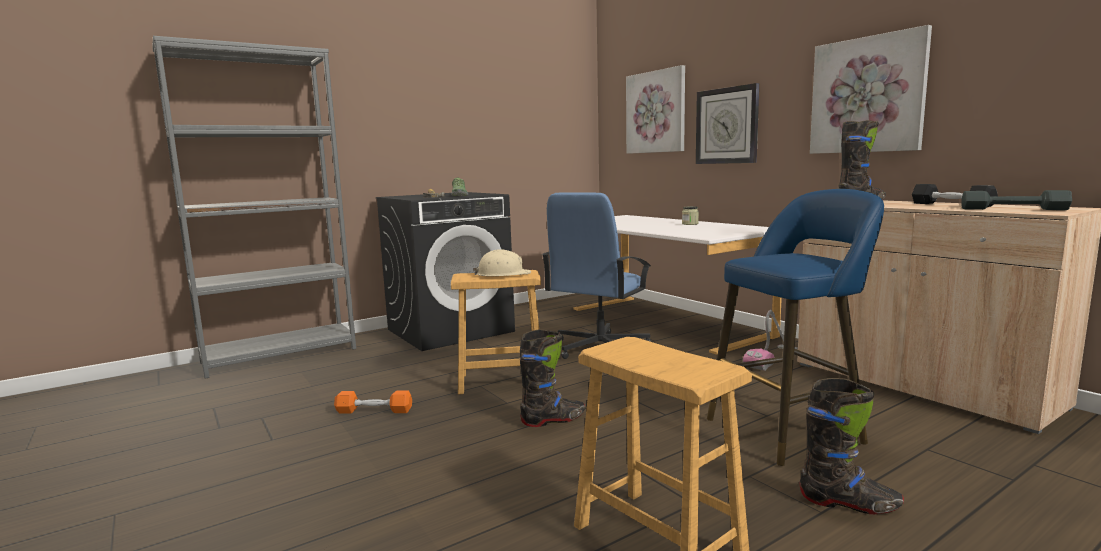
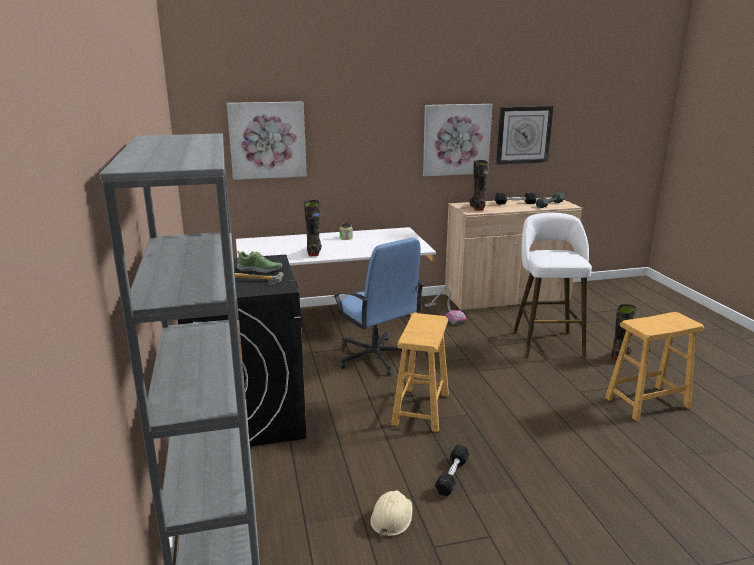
camera: 70 degrees left, 10 degrees up
(374, 411) = (452, 476): orange dumbbell -> black dumbbell
(503, 274) = (423, 325): beige hard hat -> beige hard hat (391, 517)
(553, 420) = (506, 402): black boot -> black boot (314, 252)
(727, 126) = (350, 155): wall clock -> wall clock (523, 135)
(790, 429) = (546, 342): blue stool -> white stool

